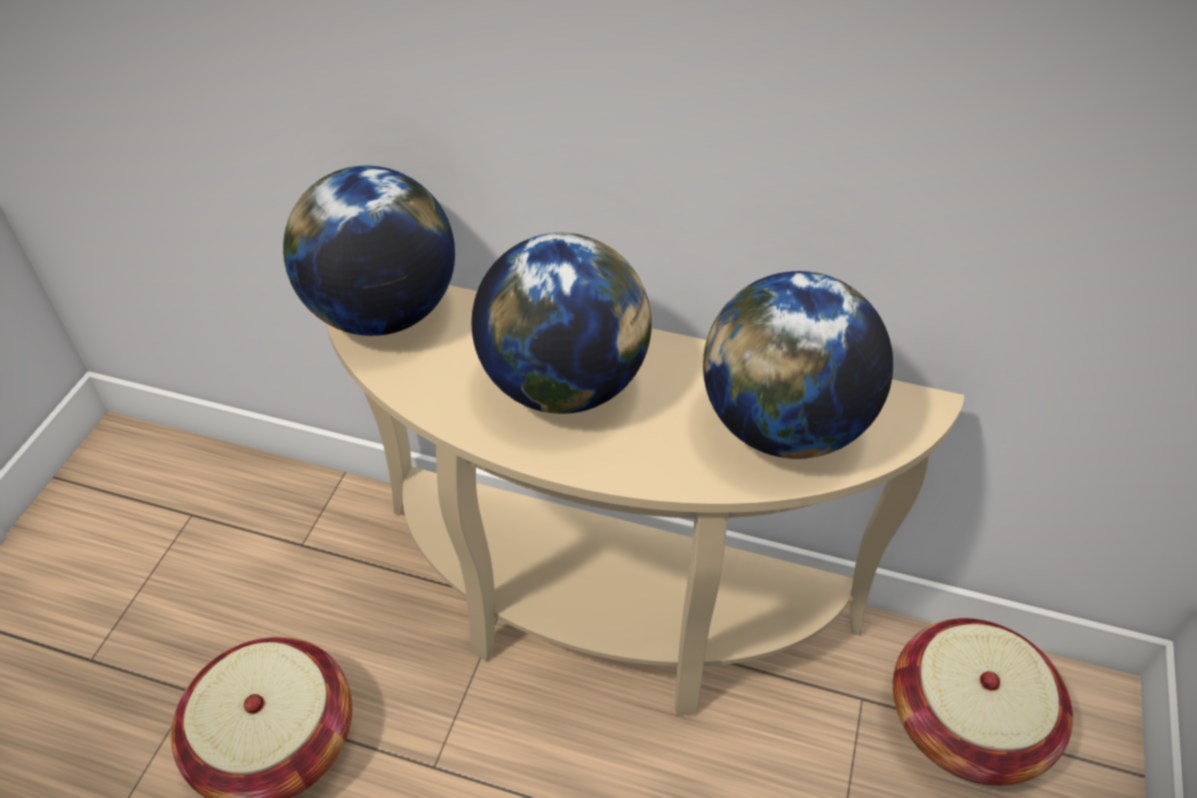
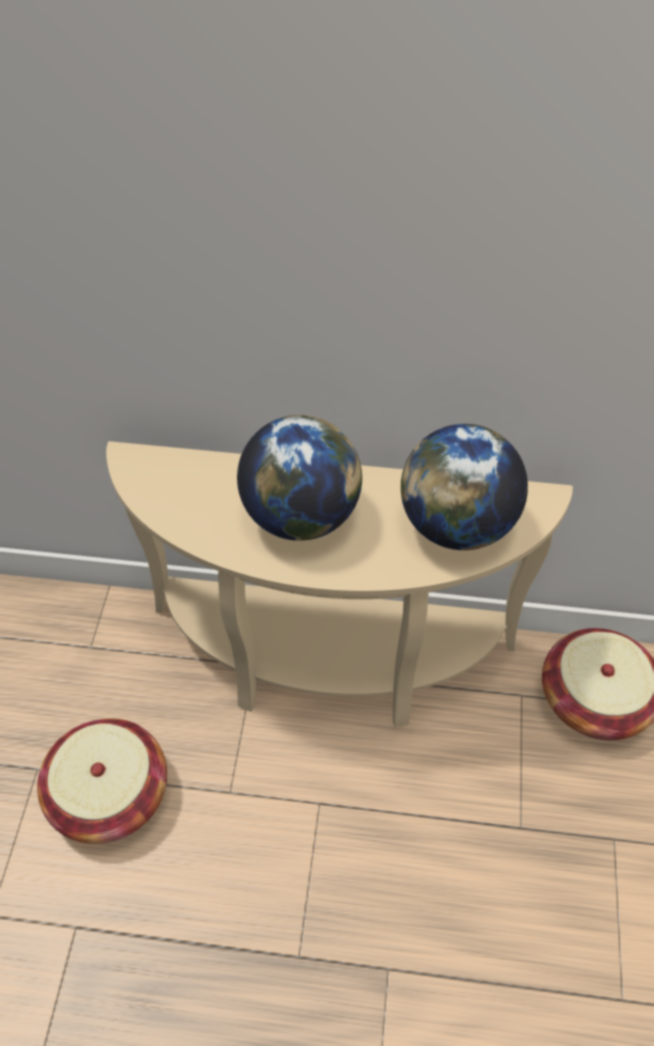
camera: 10 degrees left, 5 degrees up
(383, 313) = (157, 478): globe -> none

